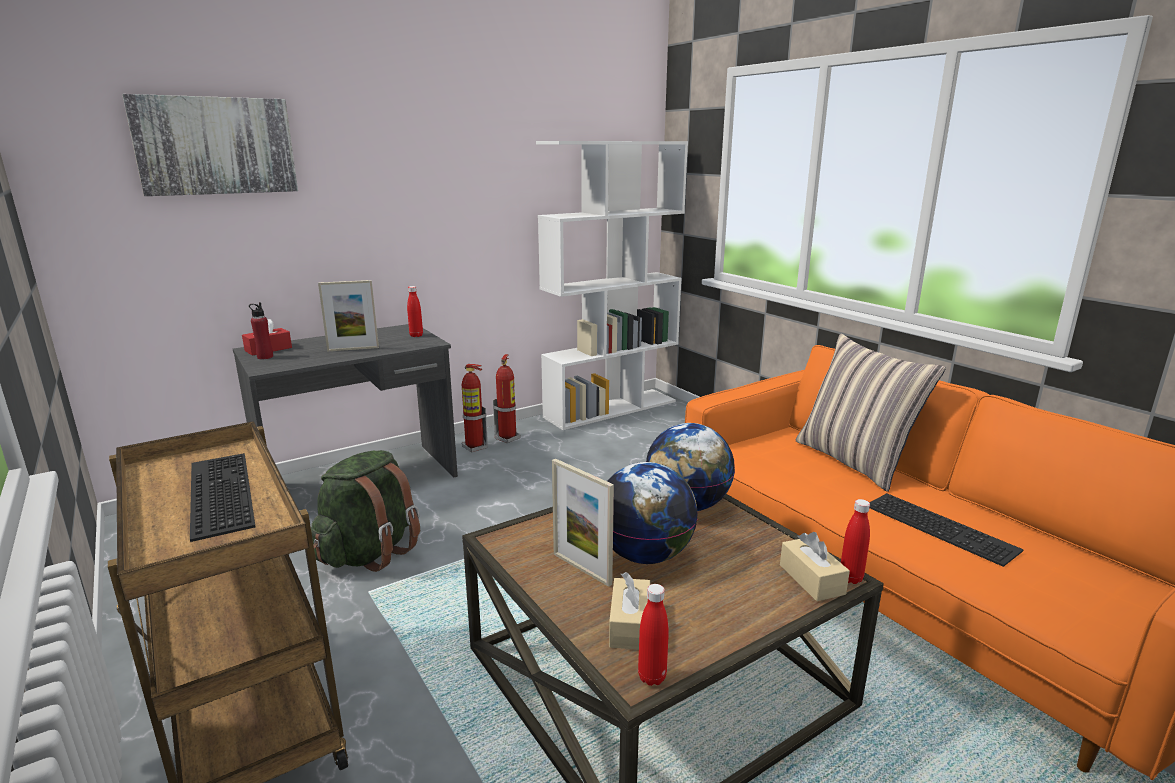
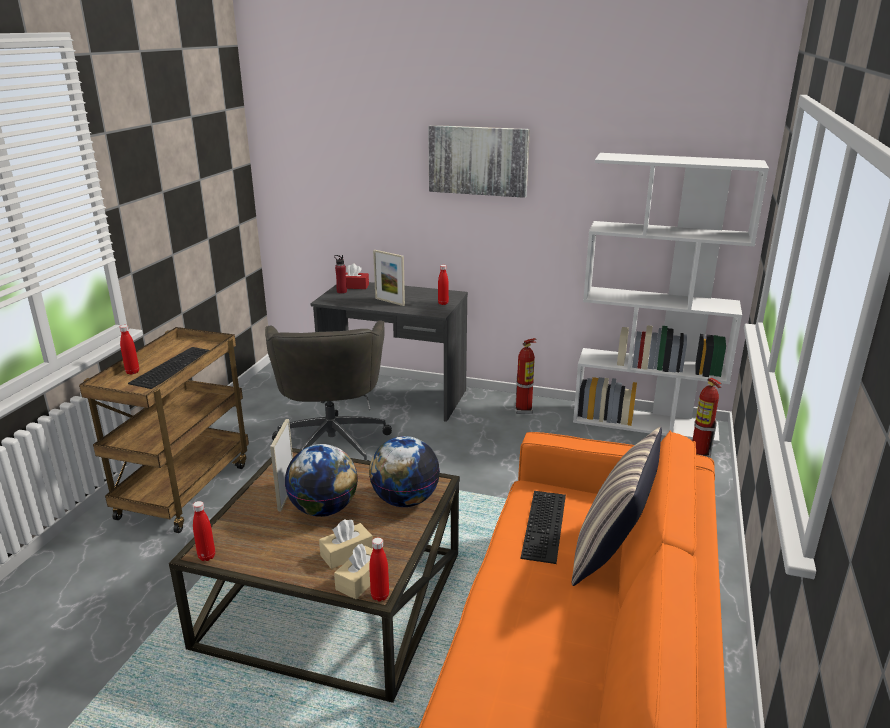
camera: 50 degrees right, 5 degrees up
(155, 527) = (132, 372): none -> red bottle
(215, 146) = (350, 143): picture -> picture (478, 160)
(370, 552) = (332, 443): green backpack -> grey office chair
(475, 447) = (491, 406): fire extinguisher -> fire extinguisher (699, 454)
(630, 625) = (247, 532): beige tissue box -> beige tissue box (346, 553)
(942, 527) = (538, 629): keyboard -> keyboard (546, 526)

